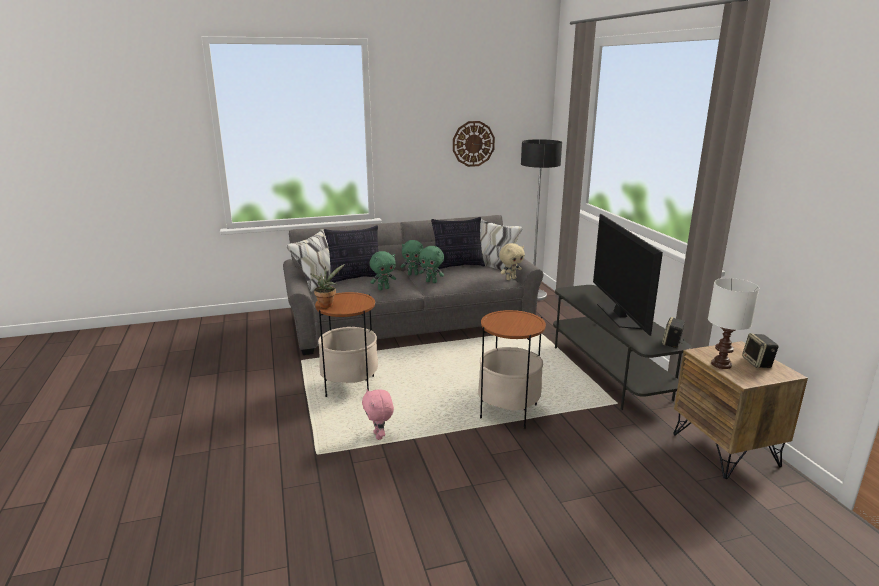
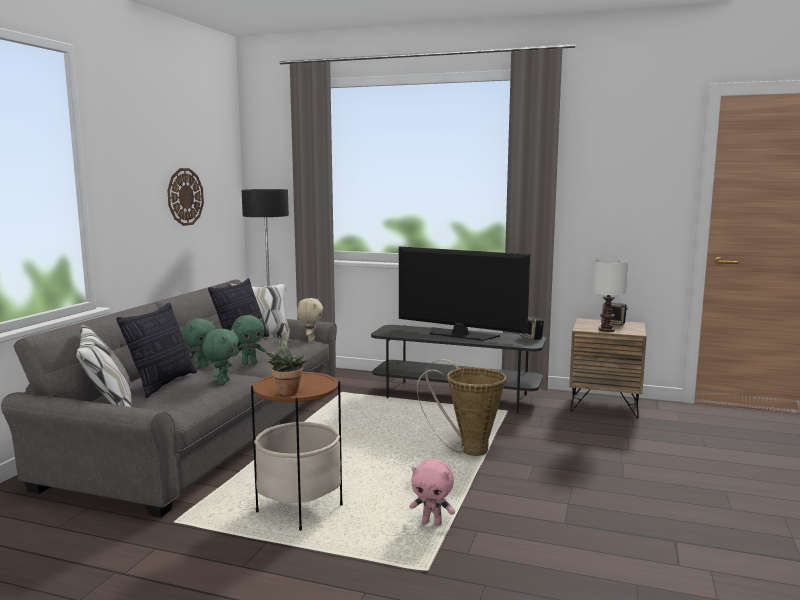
camera: 55 degrees left, 10 degrees down
(509, 411) = (467, 450): side table -> basket

